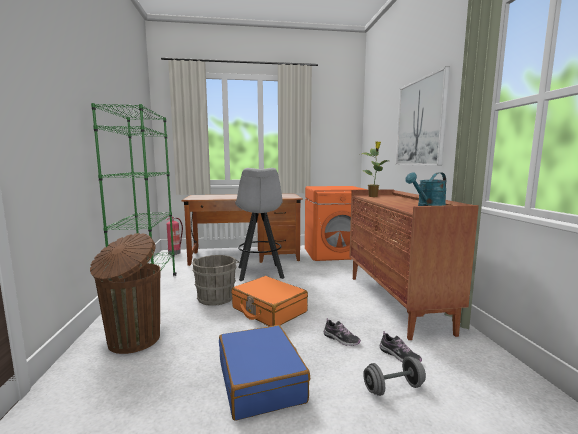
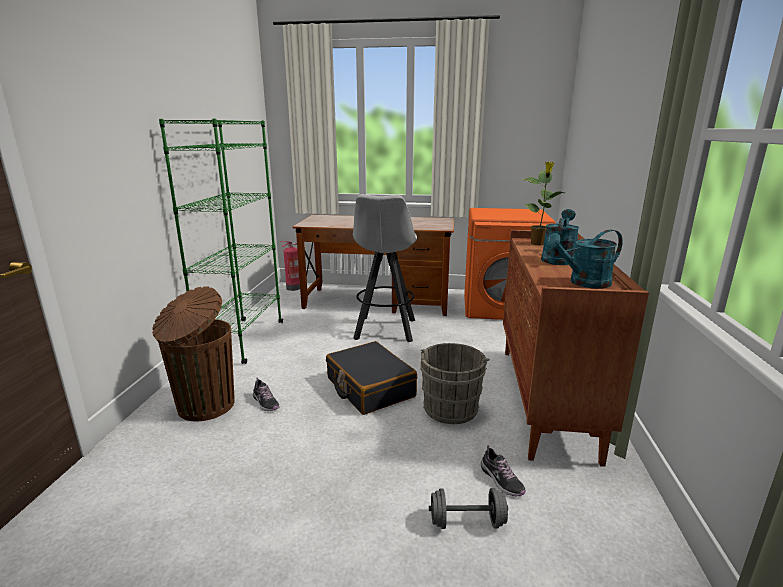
camera: 15 degrees right, 10 degrees up
(216, 297) = (316, 360): grey bucket -> grey bucket (451, 406)
(261, 381) = (316, 481): blue suitcase -> none
(269, 310) = (369, 387): orange suitcase -> black suitcase
(341, 339) = (438, 443): shoe -> shoe (265, 402)
(395, 201) = (558, 258): none -> turquoise watering can
(420, 122) = (627, 131): picture -> none

